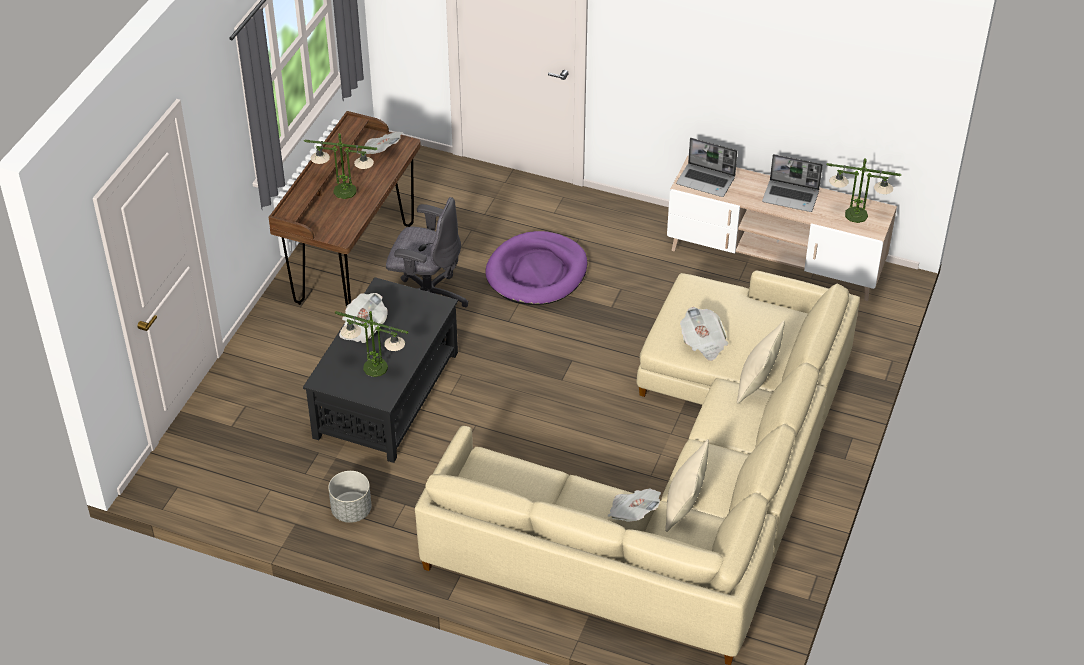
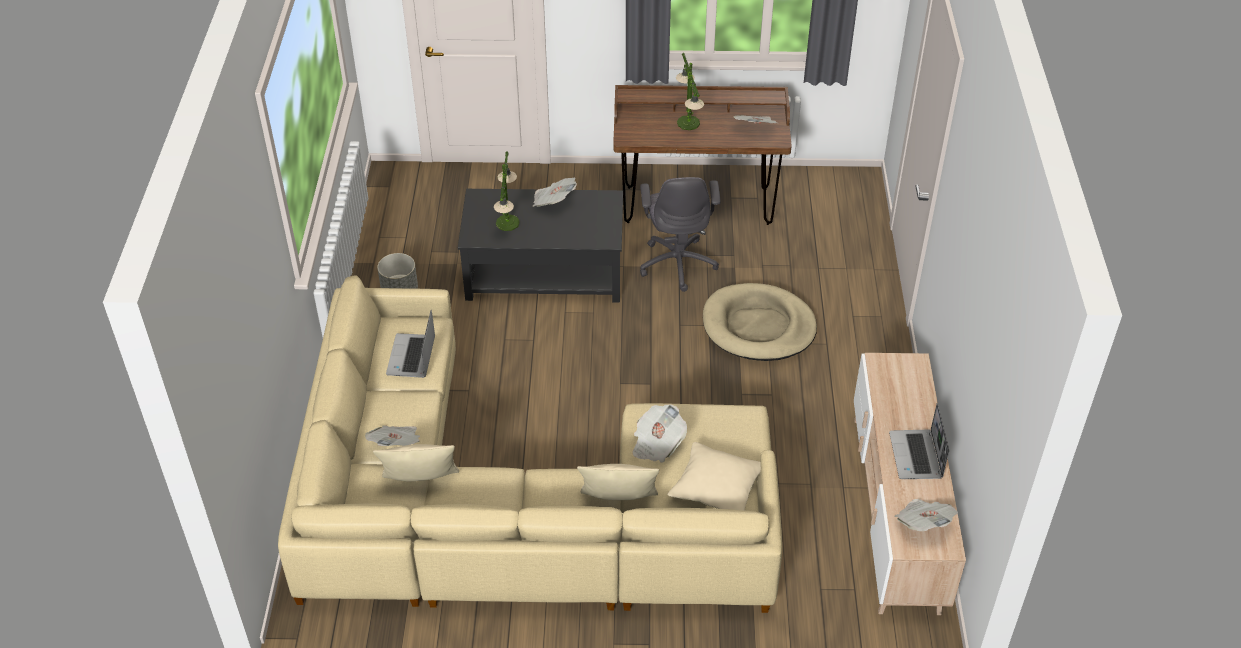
camera: 70 degrees right, 0 degrees up
(537, 272) = (758, 326): purple dog bed -> beige dog bed
(706, 181) = (895, 378): laptop -> laptop (412, 357)
(765, 322) = (716, 488): none -> beige pillow
(856, 215) = (923, 523): table lamp -> newspaper

